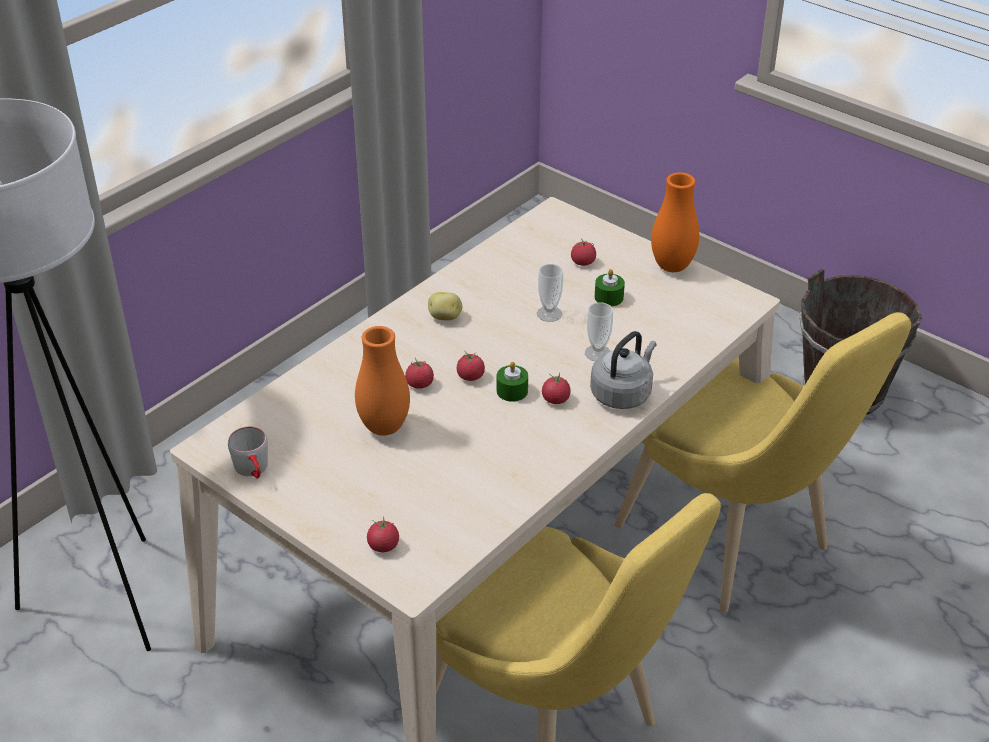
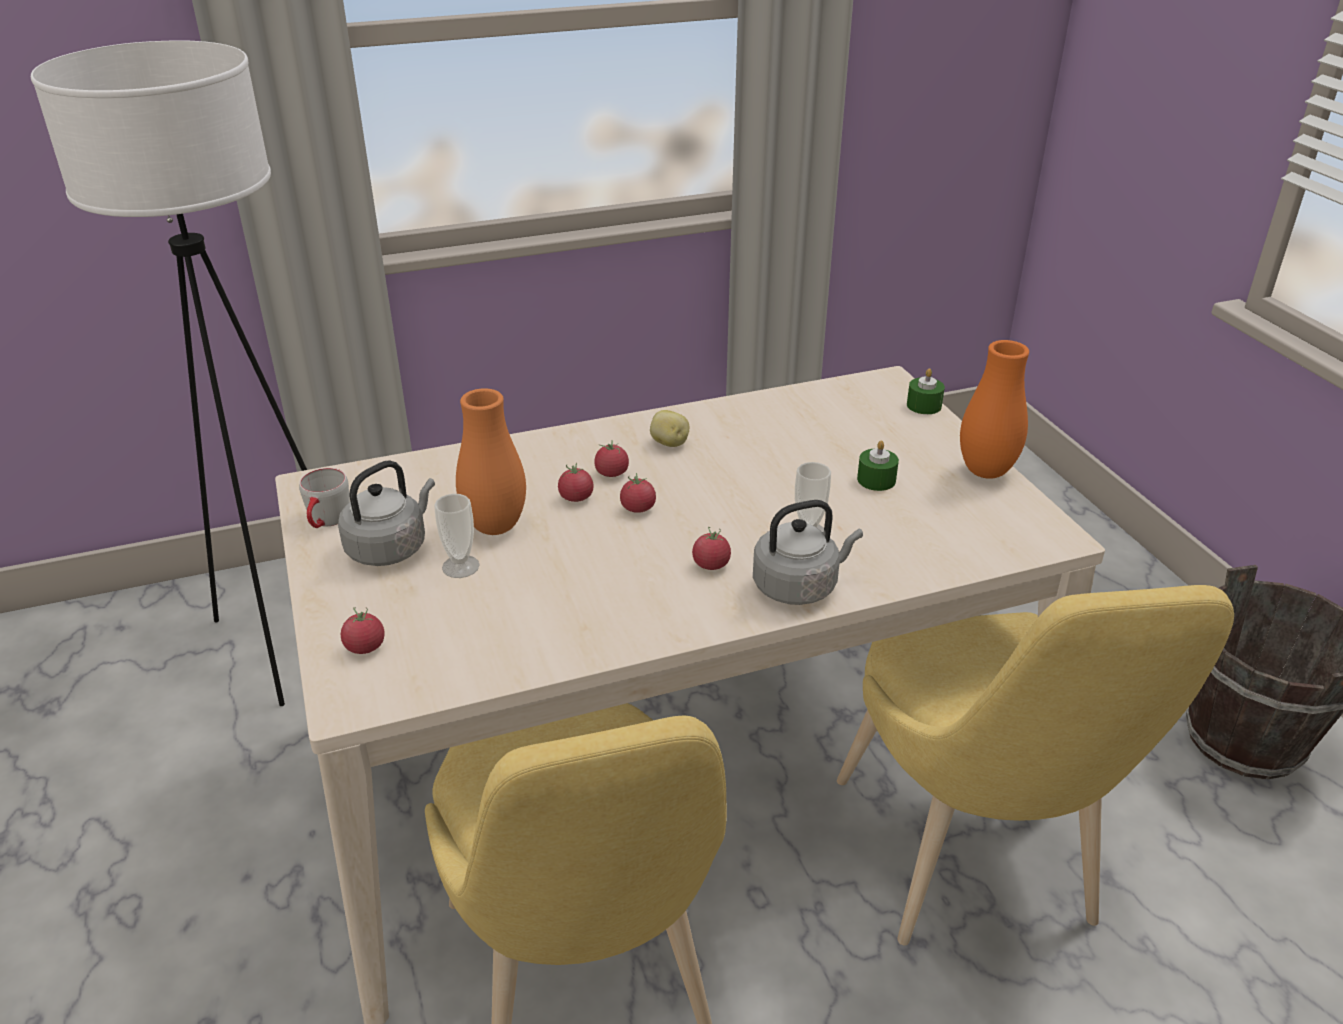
camera: 30 degrees right, 5 degrees down
(324, 472) = (390, 548): none -> grey kettle
(512, 391) = (669, 538): green candle -> green candle (924, 405)
(549, 314) = (789, 475): cup -> cup (460, 566)
(583, 262) = (877, 436): tomato -> tomato (612, 473)

